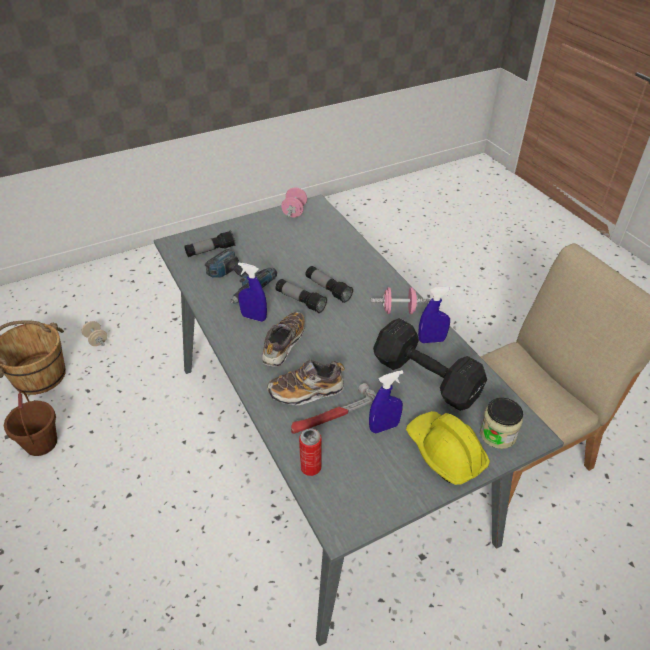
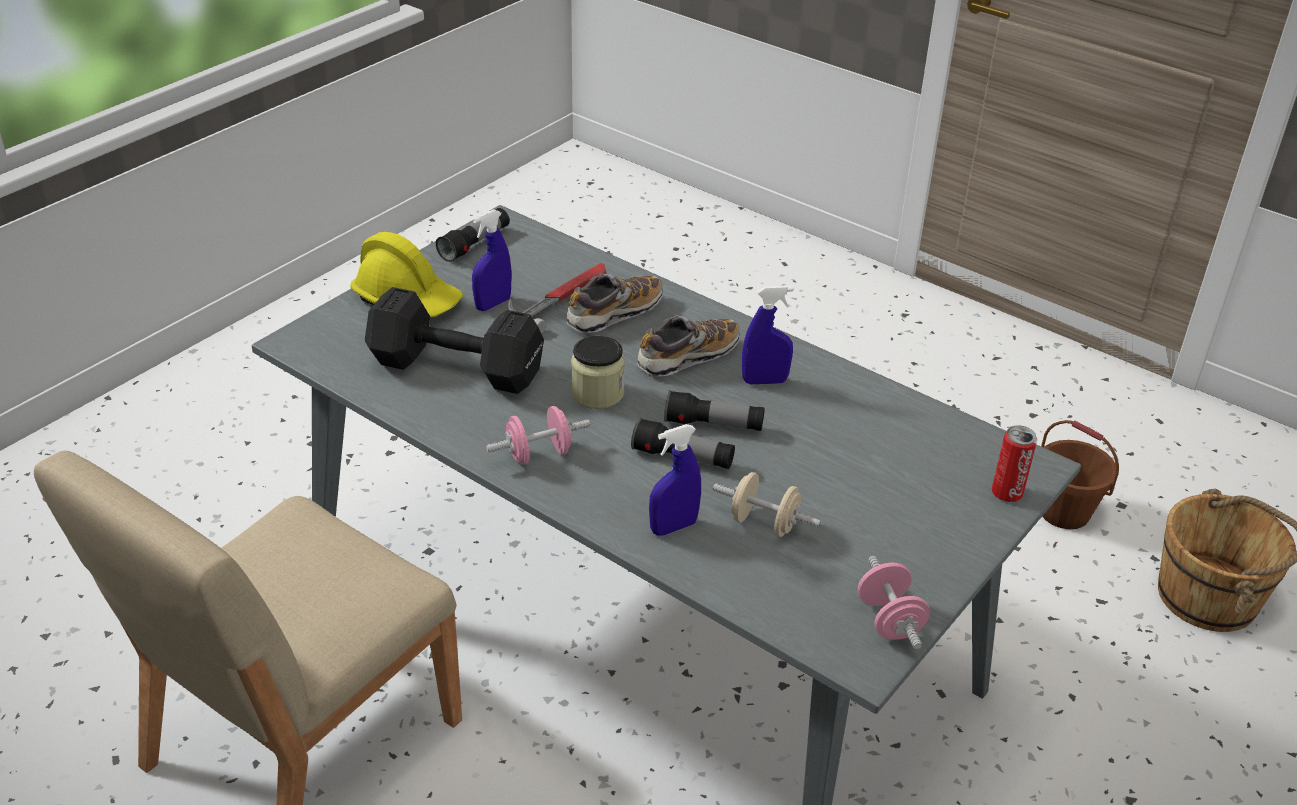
camera: 155 degrees right, 5 degrees down
(96, 340) = (1210, 692): beige dumbbell -> beige dumbbell (764, 523)
(210, 251) = (954, 470): flashlight -> flashlight (475, 244)
(235, 282) = (847, 426): power drill -> none
(284, 345) = (687, 357): shoe -> shoe turned 120 degrees counterclockwise
(310, 467) = (560, 253): can -> can (1007, 493)
(431, 340) = (465, 421): blue spray bottle -> blue spray bottle (673, 527)
(497, 434) = (342, 330): jar -> jar (597, 393)

